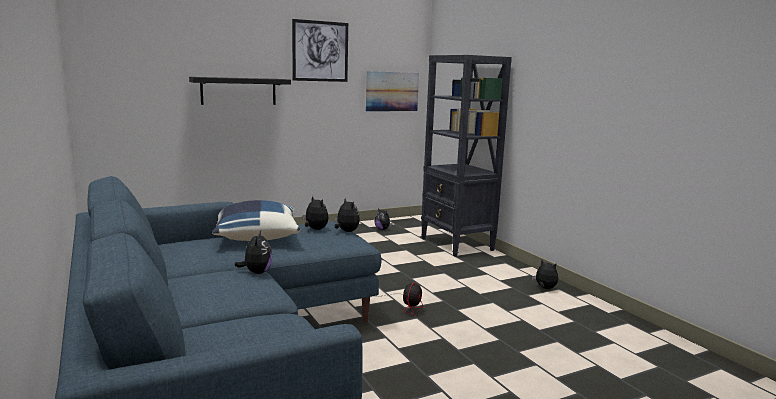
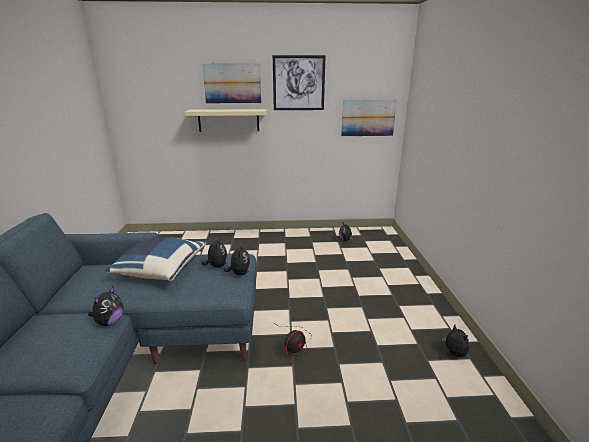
camera: 25 degrees right, 10 degrees up
(238, 91) = (228, 120): black shelf -> beige shelf
(245, 47) = (232, 83): none -> picture
(457, 244) = (400, 270): black bookcase -> none

